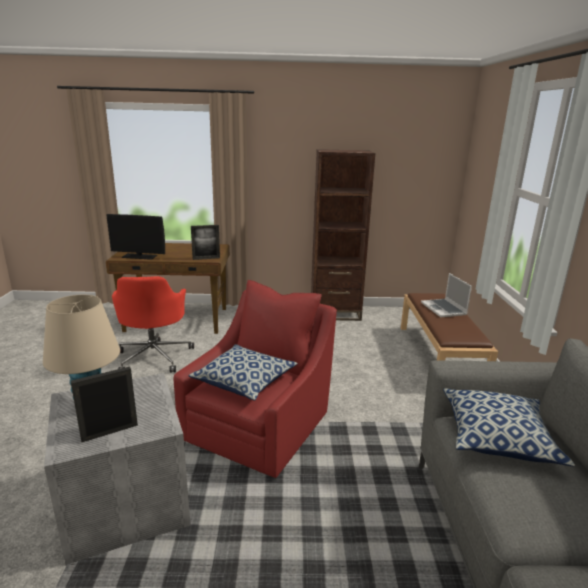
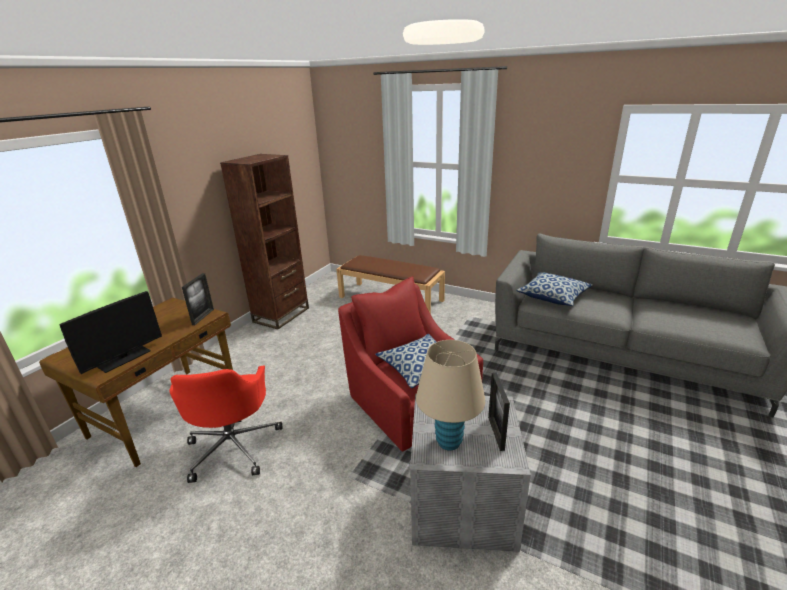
camera: 60 degrees left, 5 degrees up
(154, 356) = (234, 446): red office chair -> red office chair turned 60 degrees clockwise
(444, 309) = (383, 264): laptop -> none

